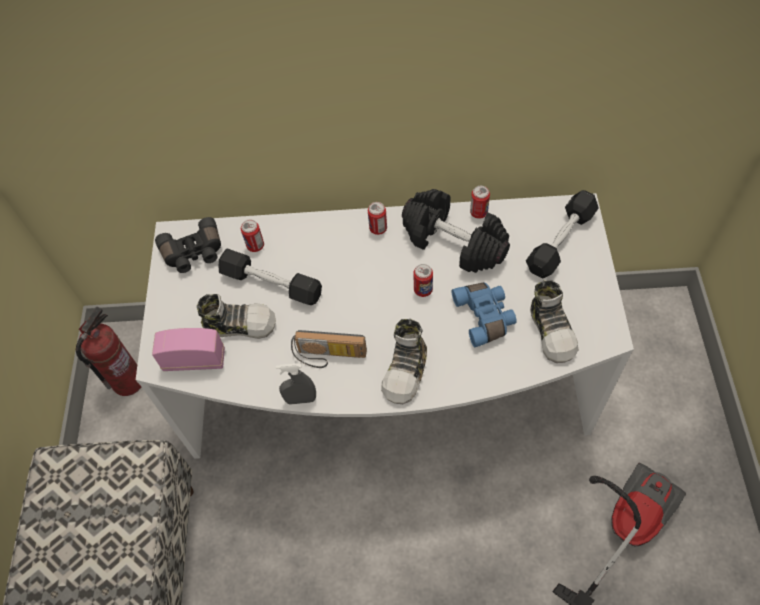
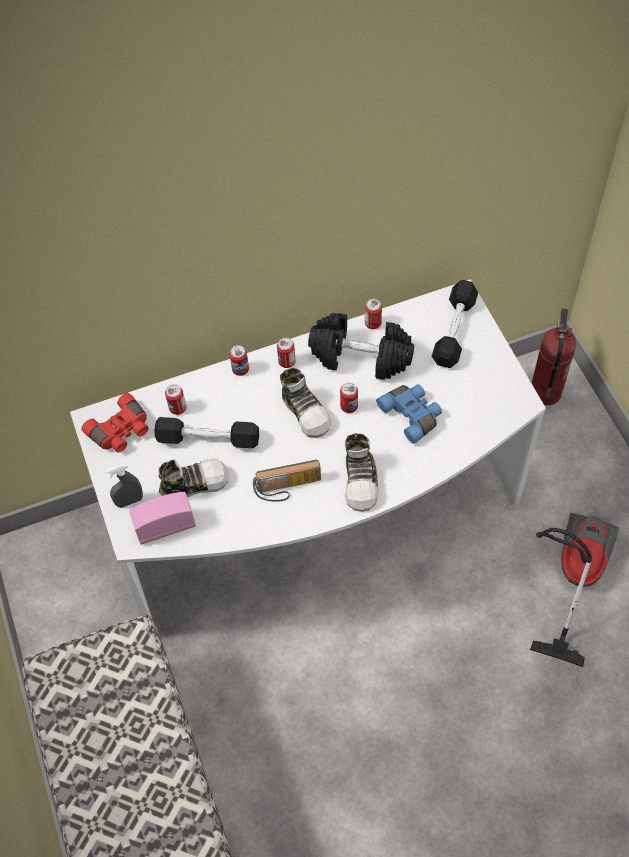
camera: 20 degrees left, 0 degrees up
(128, 381) = (51, 585): fire extinguisher -> fire extinguisher (545, 392)
(194, 253) = (121, 431): black binoculars -> red binoculars
(300, 399) = (277, 532): grey spray bottle -> grey spray bottle (129, 501)
(330, 224) = (240, 369): none -> can
(552, 331) = (473, 411): shoe -> shoe (306, 411)

